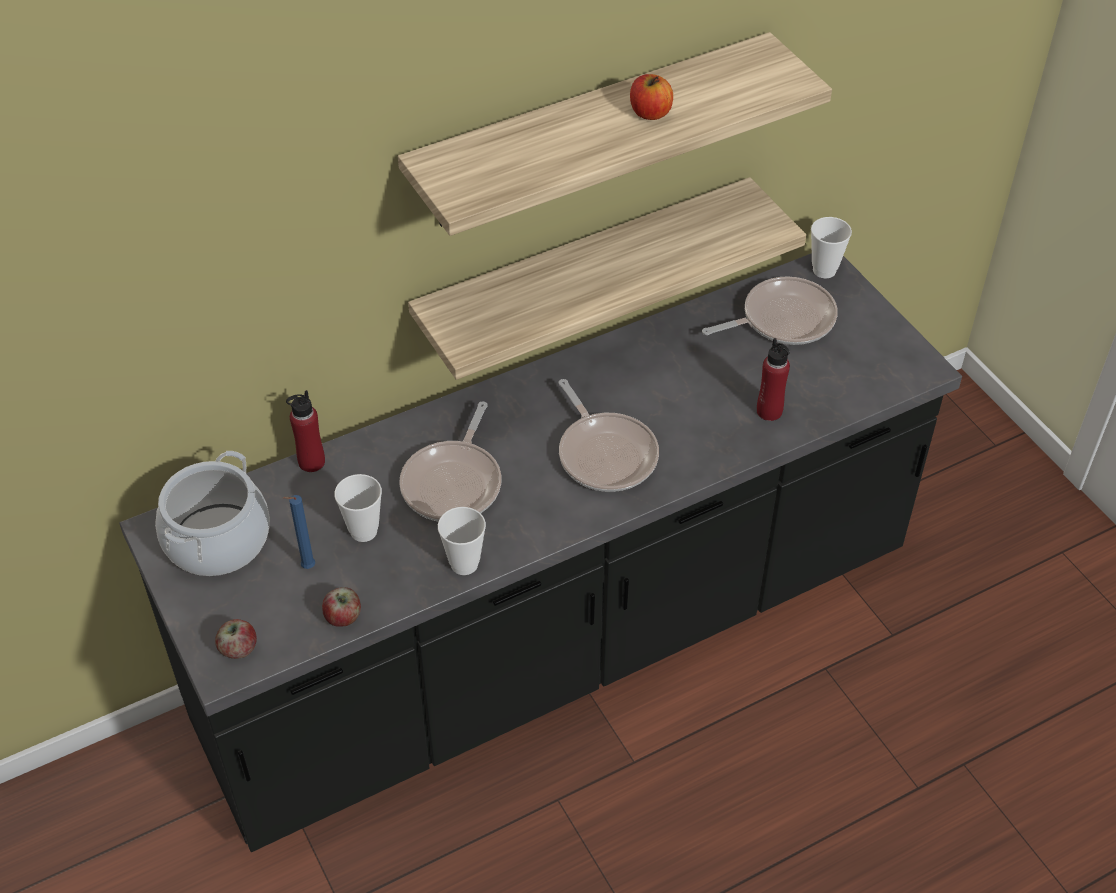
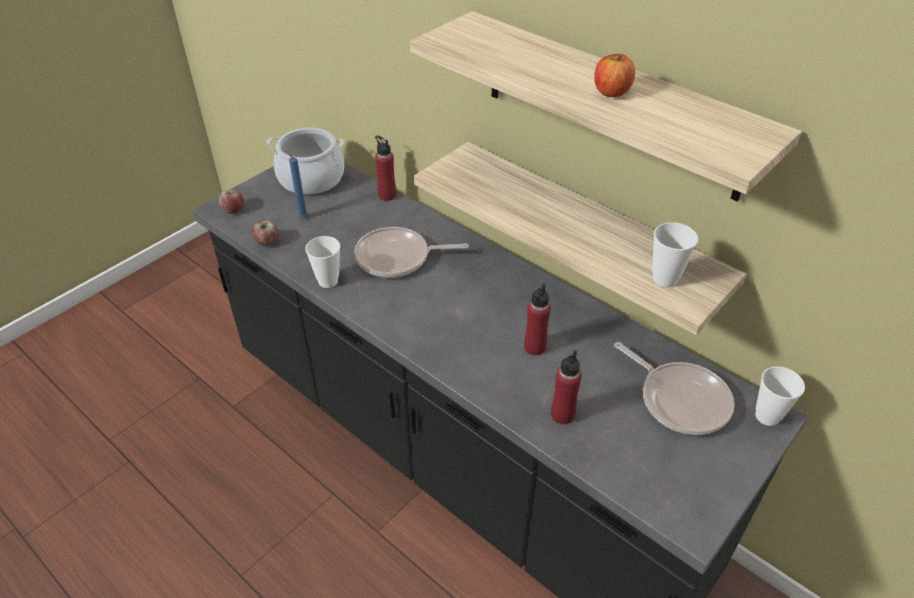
camera: 70 degrees right, 5 degrees down
(363, 531) = (339, 231): cup -> cup (664, 279)
(605, 453) = (461, 325): frying pan -> none
(668, 402) = (534, 347): none -> red bottle

